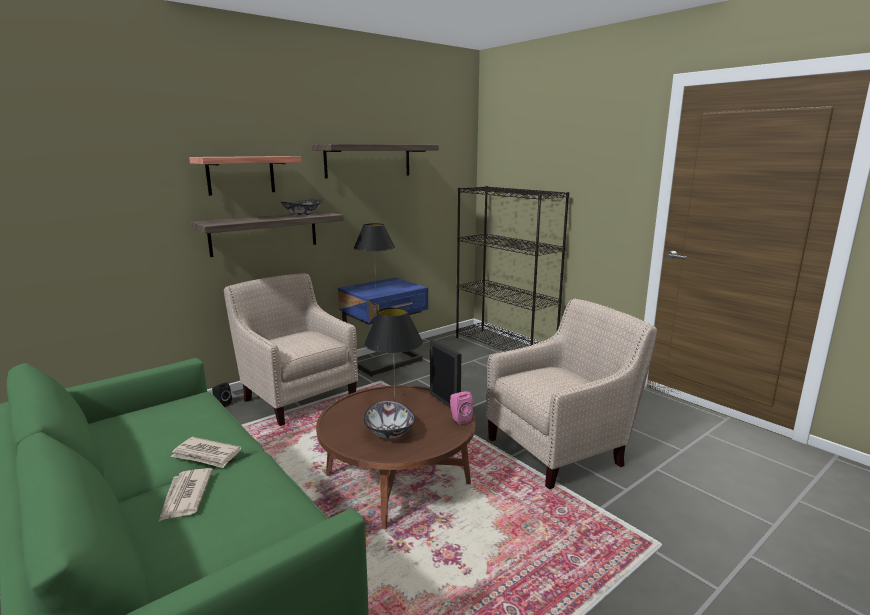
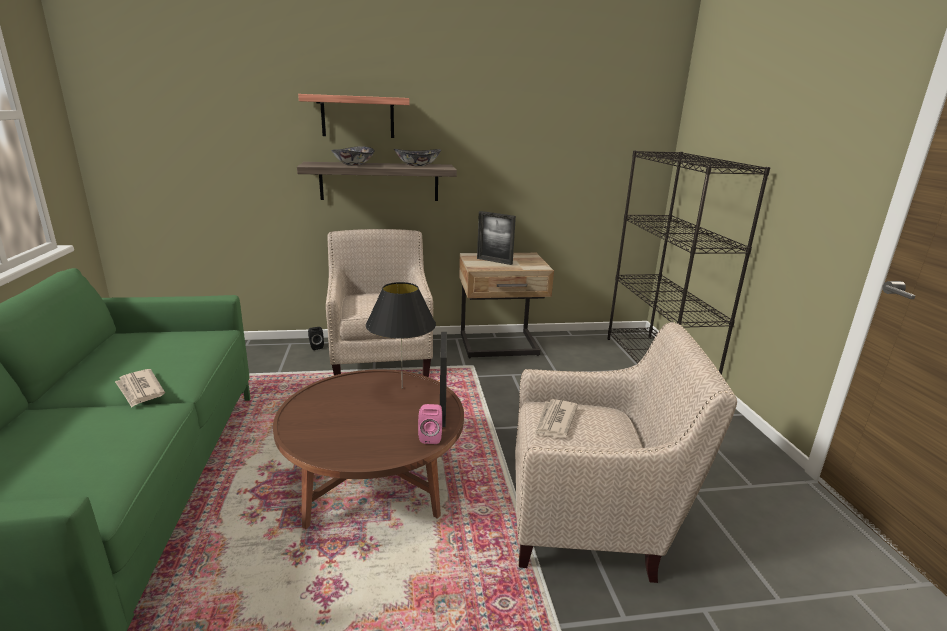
camera: 30 degrees right, 5 degrees up
(185, 496) = (70, 423): newspaper -> newspaper (555, 421)
(368, 160) = (514, 108): shelf -> none
(375, 289) = (494, 261): black table lamp -> picture frame
(385, 362) = (500, 346): blue nightstand -> beige nightstand
(390, 432) = (347, 426): bowl -> bowl (354, 164)

